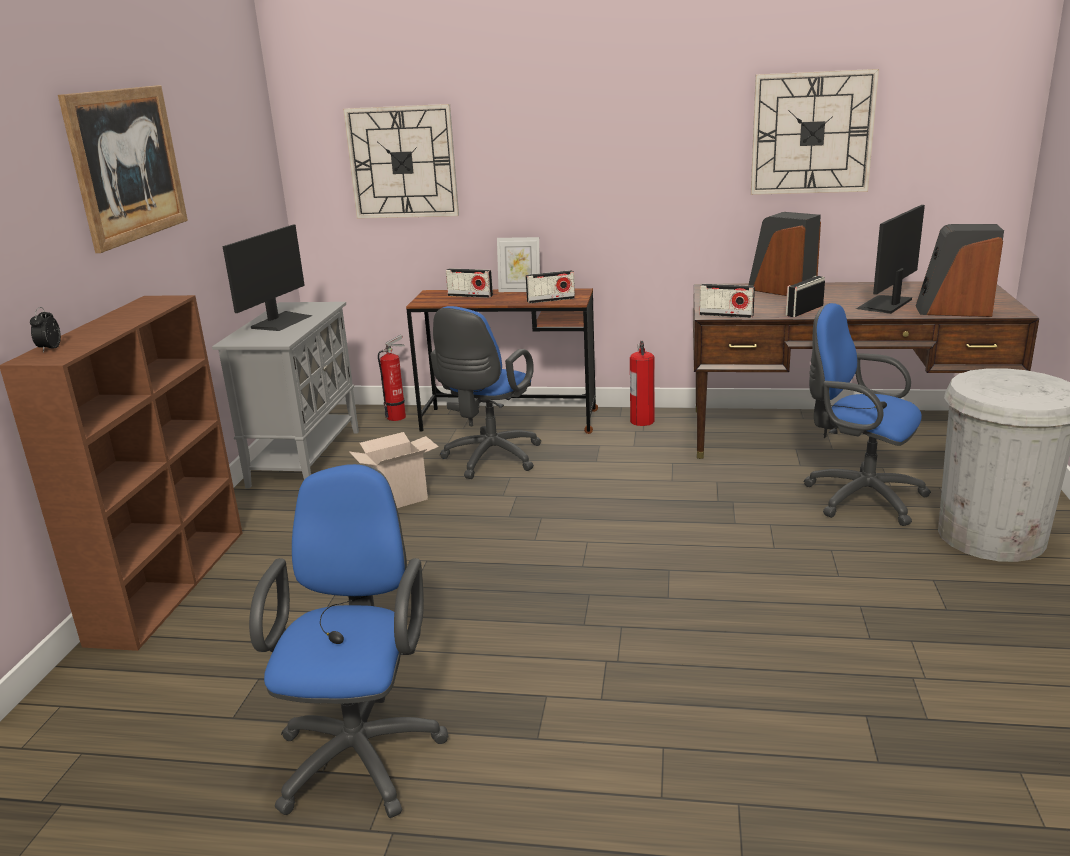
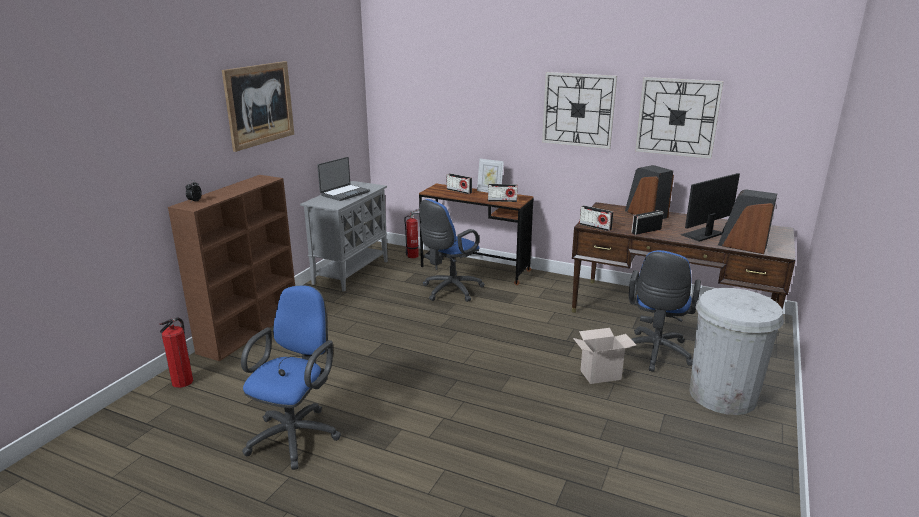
camera: 15 degrees right, 0 degrees up
(281, 321) = (344, 193): monitor -> laptop
(400, 498) = (388, 305): cardboard box -> cardboard box (601, 374)
(402, 162) = (432, 107): wall clock -> wall clock (578, 110)
(642, 421) = (553, 282): fire extinguisher -> fire extinguisher (183, 381)
(857, 496) = (654, 354): blue office chair -> blue office chair turned 120 degrees counterclockwise

